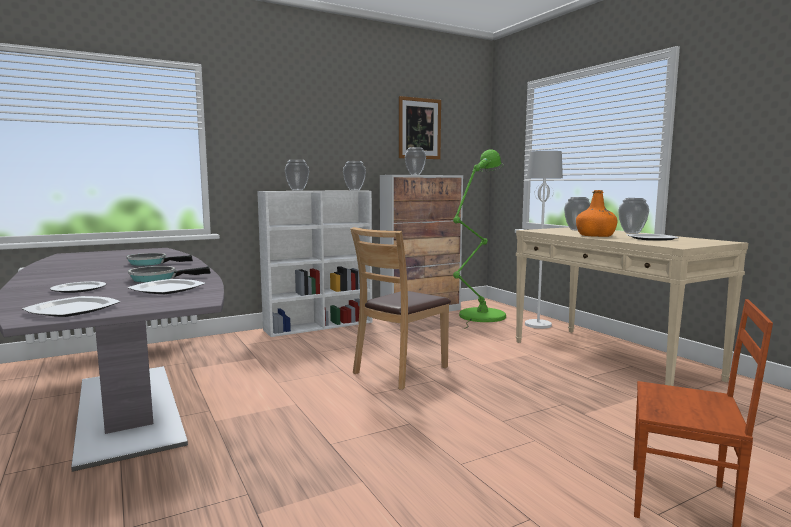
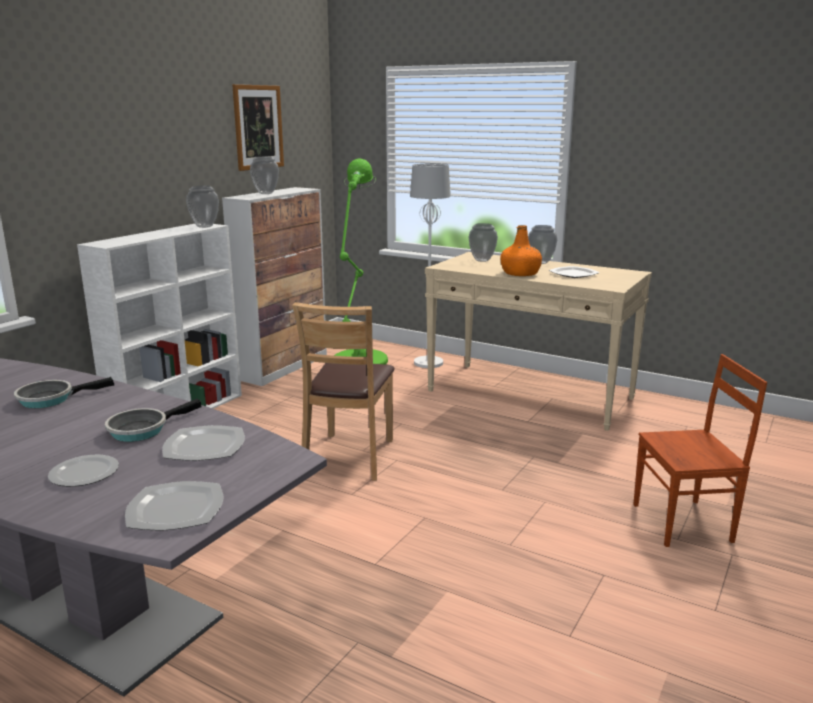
camera: 30 degrees left, 10 degrees up
(297, 190) = (137, 238): vase -> none

